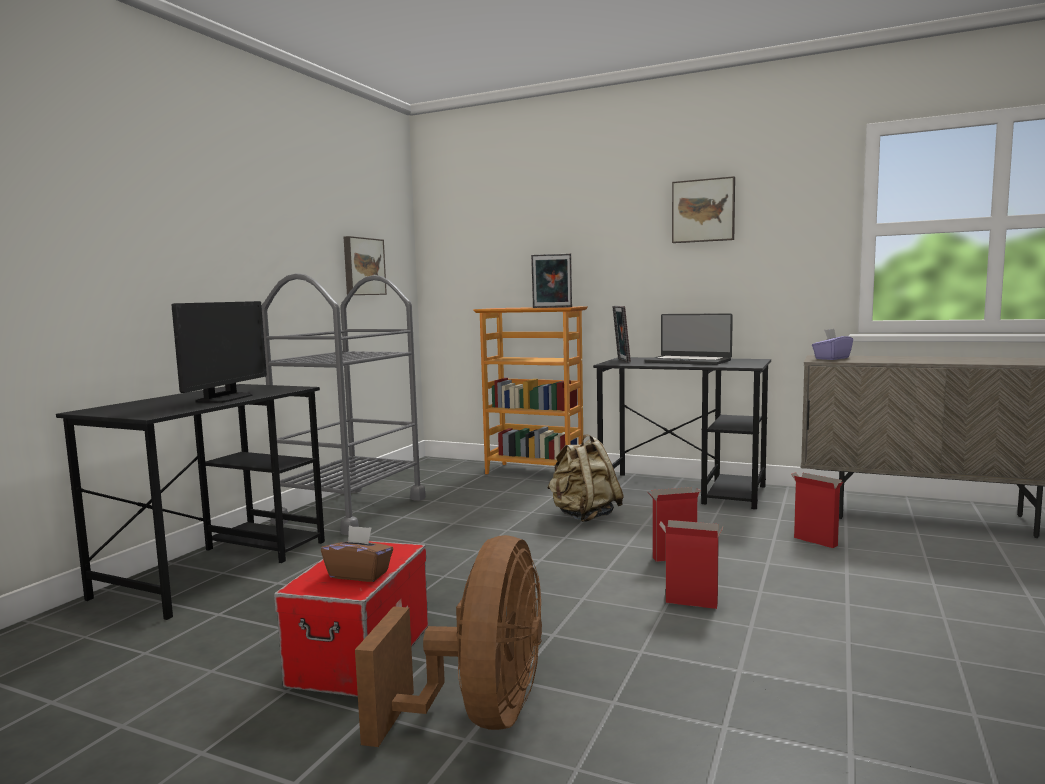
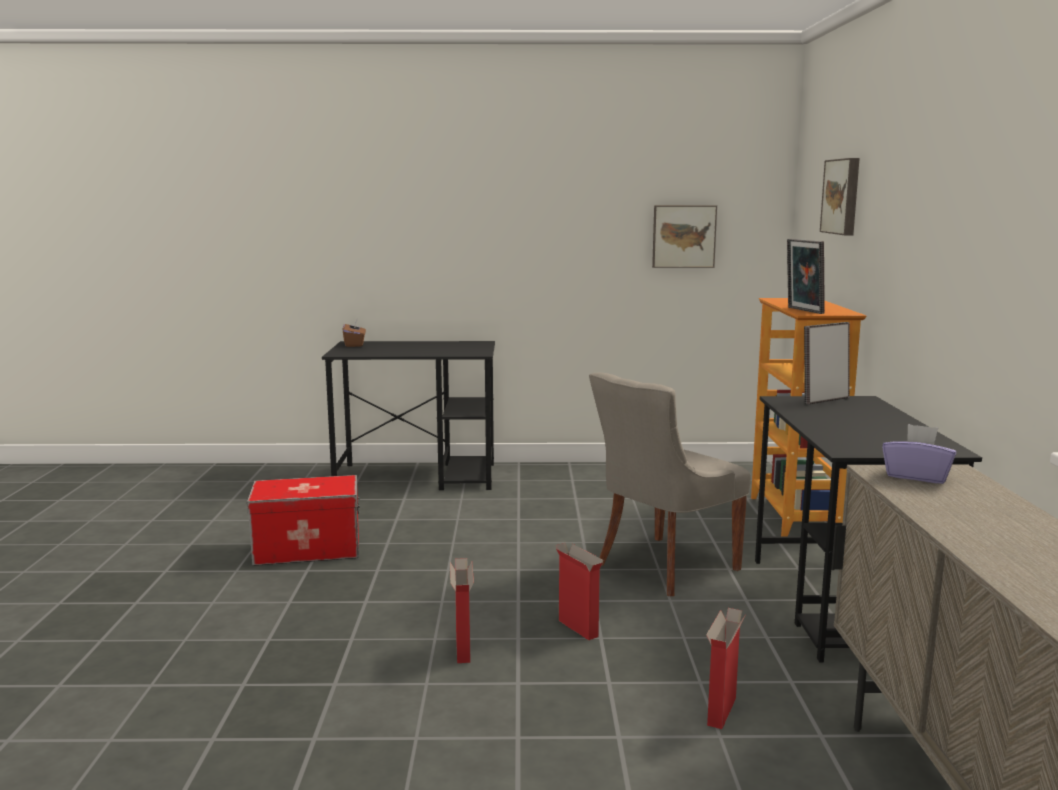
camera: 65 degrees right, 5 degrees up
(224, 398) = (413, 351): monitor -> none
(352, 510) = (572, 478): grey cart -> none
(359, 574) = (289, 491): brown tissue box -> brown tissue box (355, 344)
(479, 715) = (241, 600): brown fan -> none
(584, 516) = (663, 567): beige backpack -> grey chair
(688, 361) = (862, 424): laptop -> none
(703, 211) = (963, 190): picture -> picture (843, 196)

